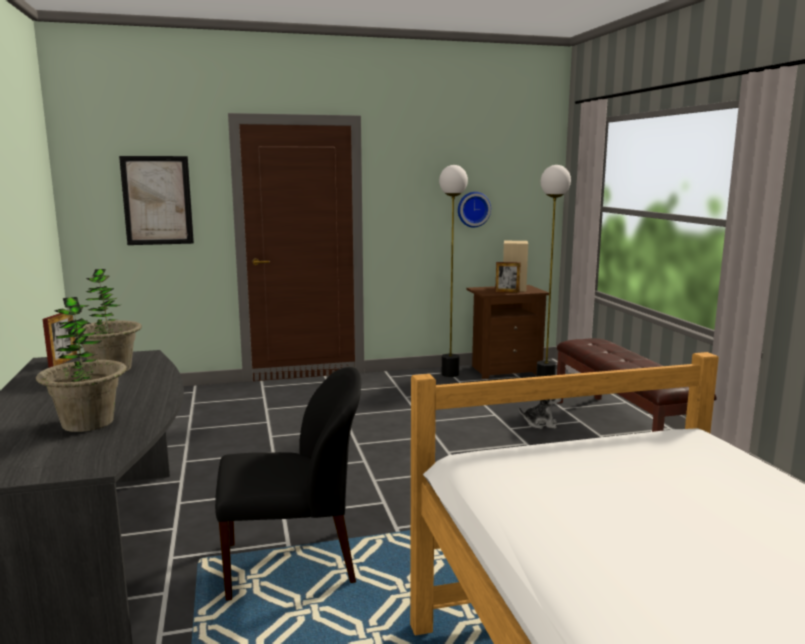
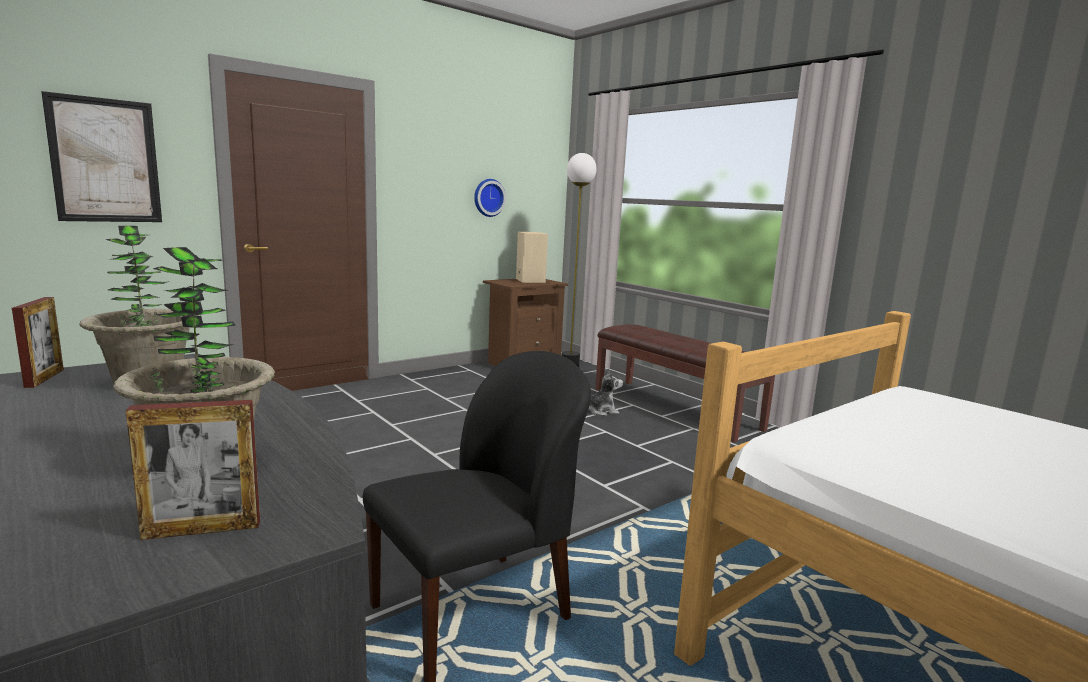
camera: 25 degrees left, 0 degrees up
(450, 374) = (473, 372): floor lamp -> none
(507, 292) = (528, 283): picture frame -> picture frame (202, 530)

